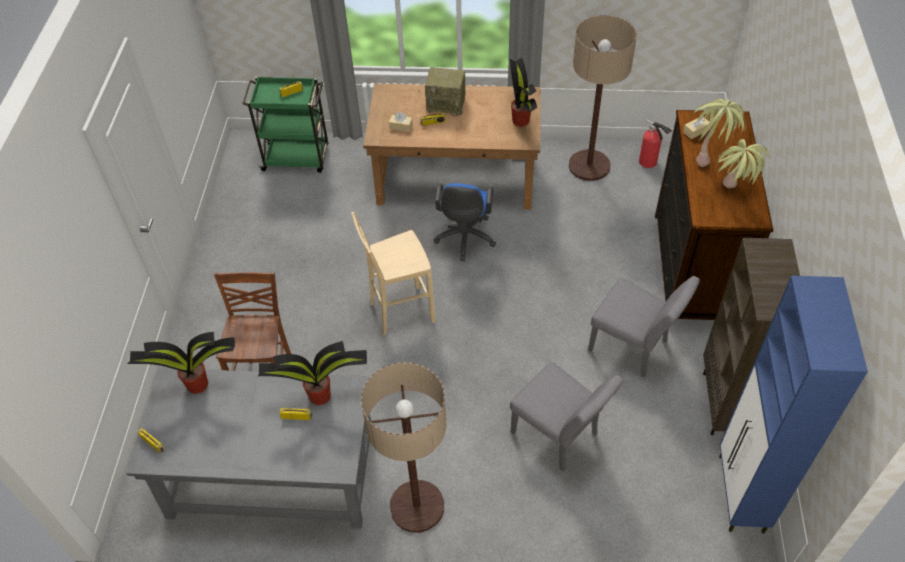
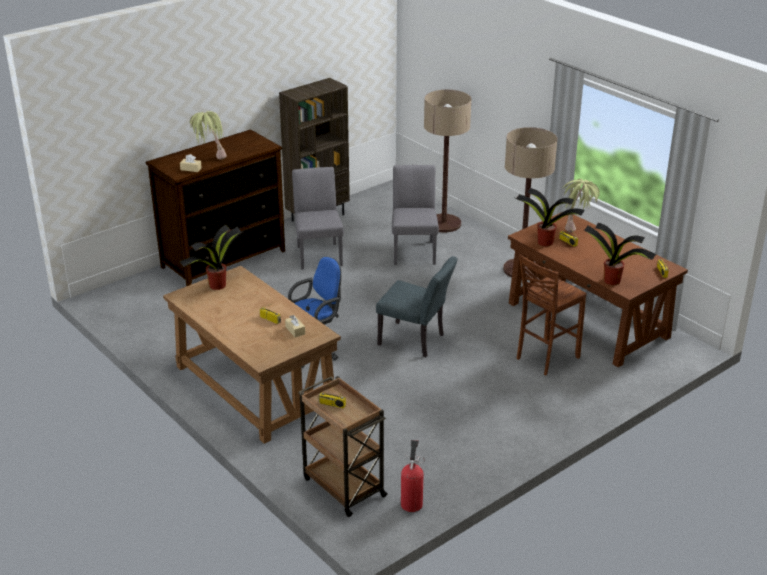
camera: 135 degrees left, 20 degrees down
(272, 475) = (588, 320): grey desk -> brown desk
(297, 158) = (343, 486): green cart -> brown cart
(400, 311) = (416, 341): beige stool -> grey chair
(447, 104) = (239, 324): radio -> none
(589, 166) = (163, 334): floor lamp -> floor lamp (443, 224)
(649, 163) = (129, 311): fire extinguisher -> fire extinguisher (412, 502)
(731, 197) = (240, 144): potted plant -> potted plant (578, 227)
(741, 494) = (367, 198): blue cabinet -> none

